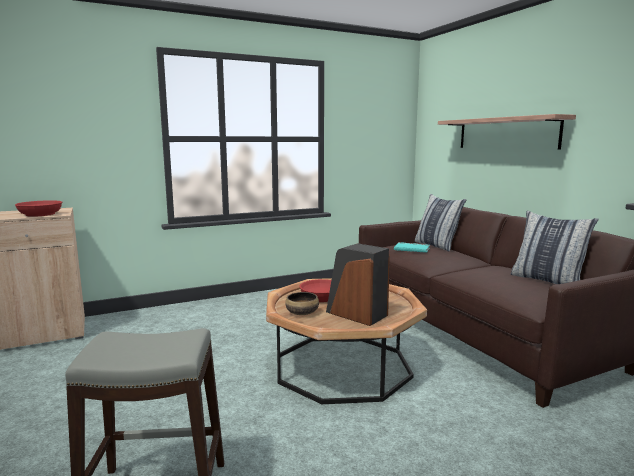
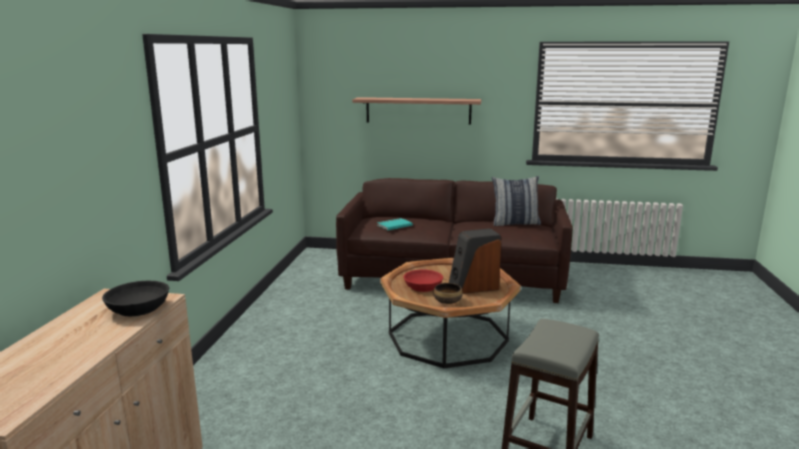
camera: 55 degrees left, 5 degrees up
(40, 214) = (138, 308): red bowl -> black bowl
(437, 245) = (397, 217): pillow -> none

